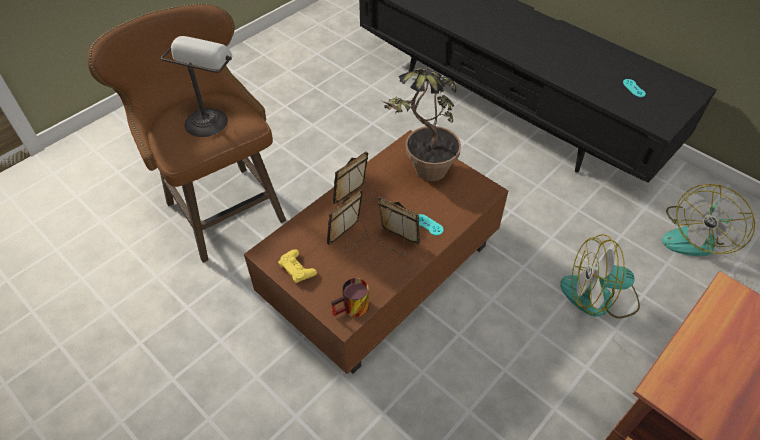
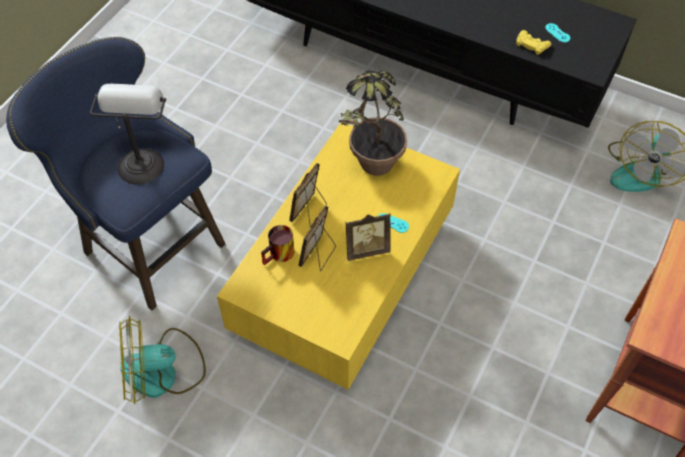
camera: 15 degrees left, 5 degrees up
(222, 208) = (150, 244): brown stool -> blue stool
(297, 269) = (277, 298): yellow game controller -> yellow game controller (531, 45)
(353, 310) = (347, 327): mug -> mug (280, 255)
(379, 273) = (343, 278): brown coffee table -> yellow coffee table
(396, 242) = (366, 249): picture frame -> picture frame turned 150 degrees clockwise
(599, 296) = (563, 253): fan -> fan (162, 372)

